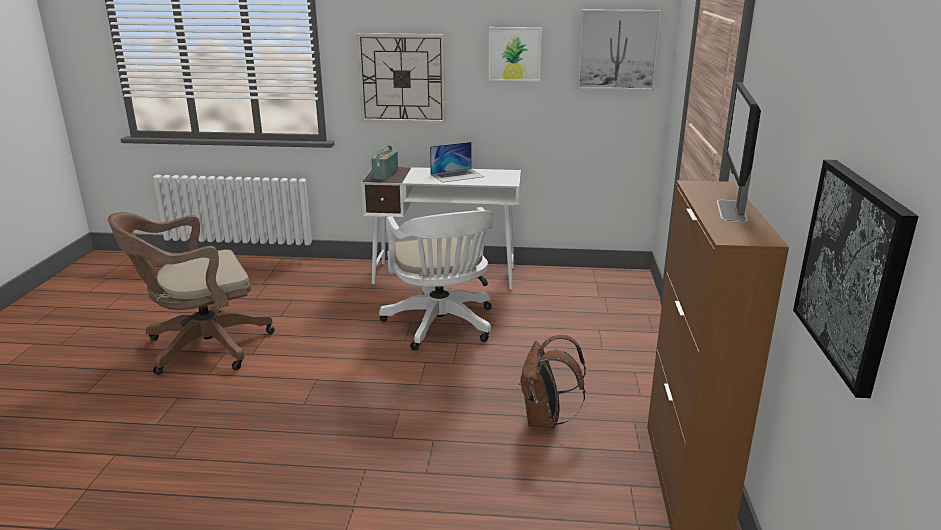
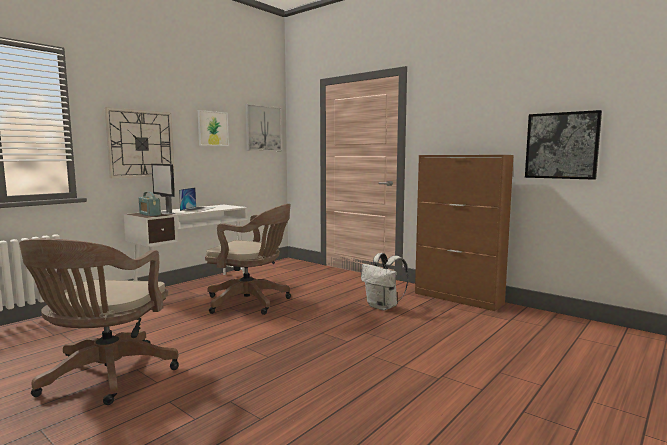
camera: 55 degrees left, 15 degrees down
(441, 326) = (251, 302): white office chair -> brown office chair
(545, 420) = (383, 307): brown backpack -> white backpack
(731, 211) = (468, 154): monitor -> monitor (165, 212)

